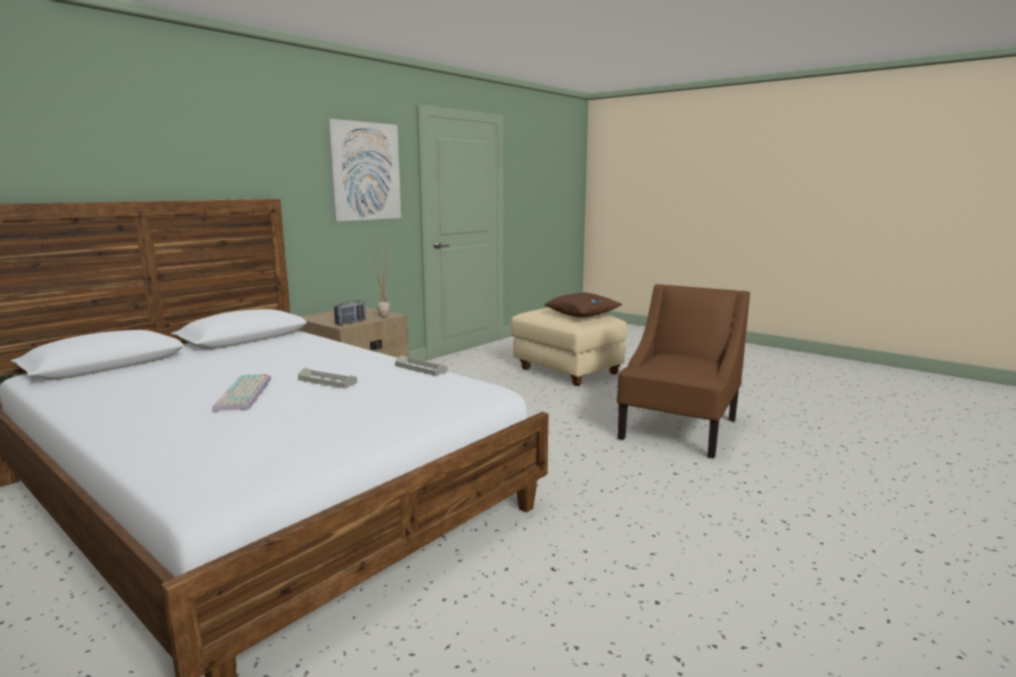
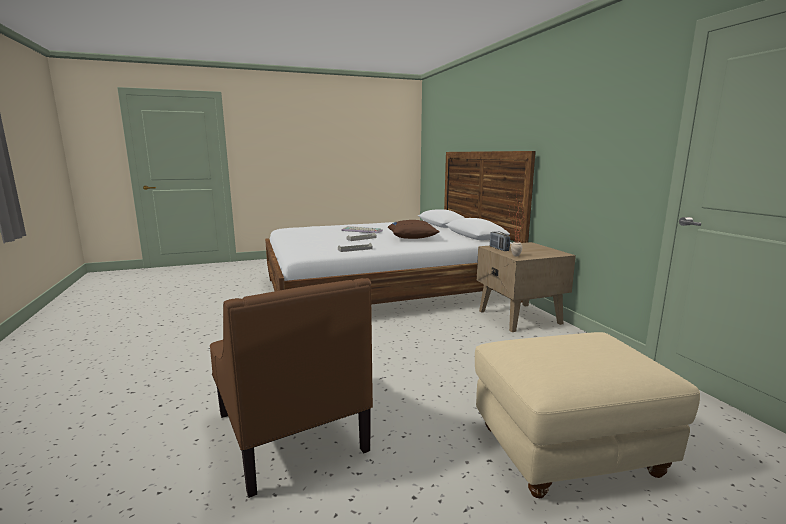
camera: 120 degrees right, 0 degrees up
(366, 171) = (609, 123): picture -> none
(582, 315) = (542, 353): brown pillow -> brown pillow (412, 238)

